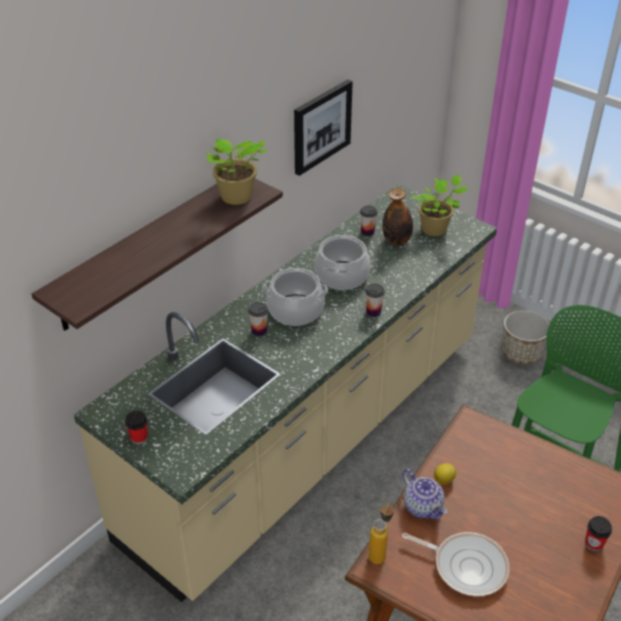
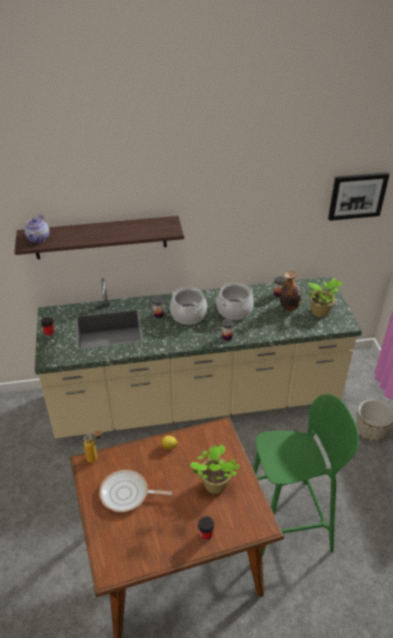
camera: 40 degrees right, 0 degrees up
(236, 198) = (157, 228): potted plant -> potted plant (214, 485)
(321, 126) = (257, 212): picture -> picture (357, 195)
(423, 507) = (143, 452): teapot -> teapot (38, 238)
(466, 565) = (127, 494): frying pan -> frying pan turned 120 degrees clockwise

